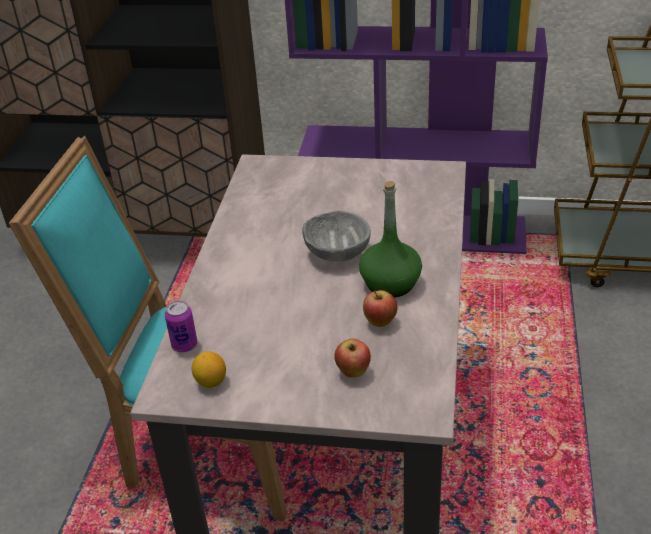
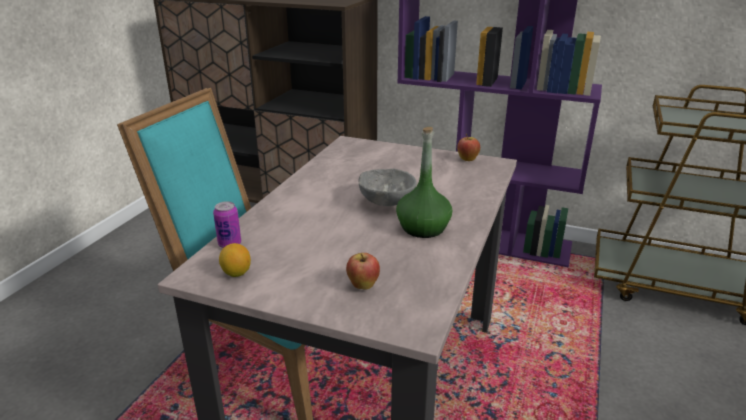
camera: 10 degrees right, 10 degrees down
(380, 322) = (403, 253): apple -> apple (467, 160)

